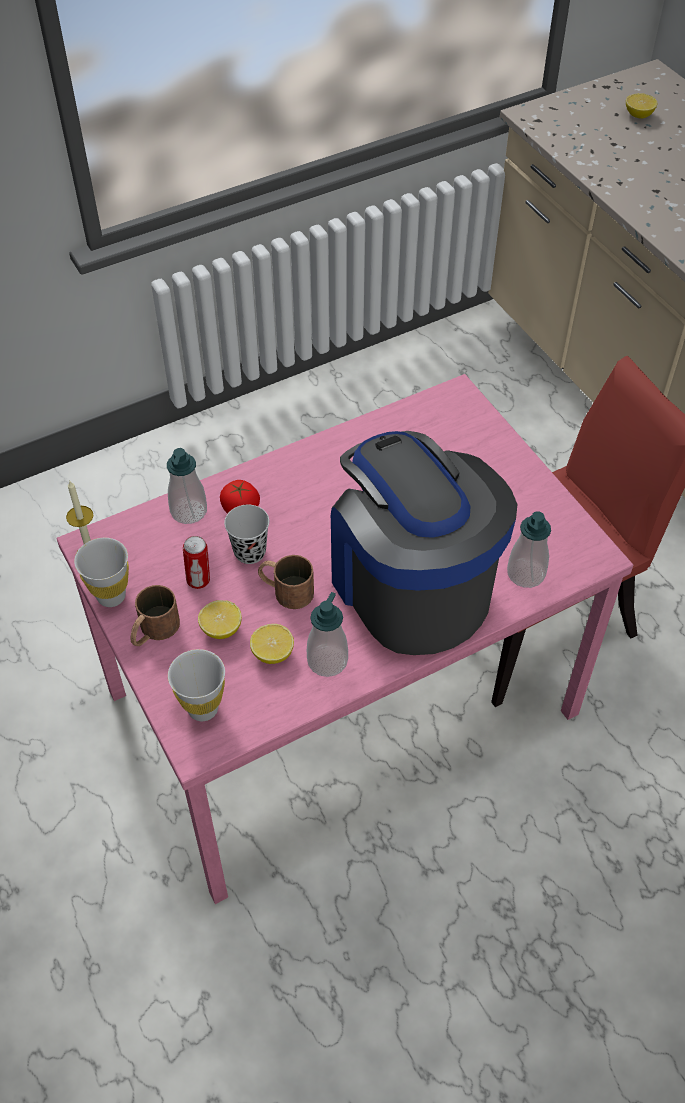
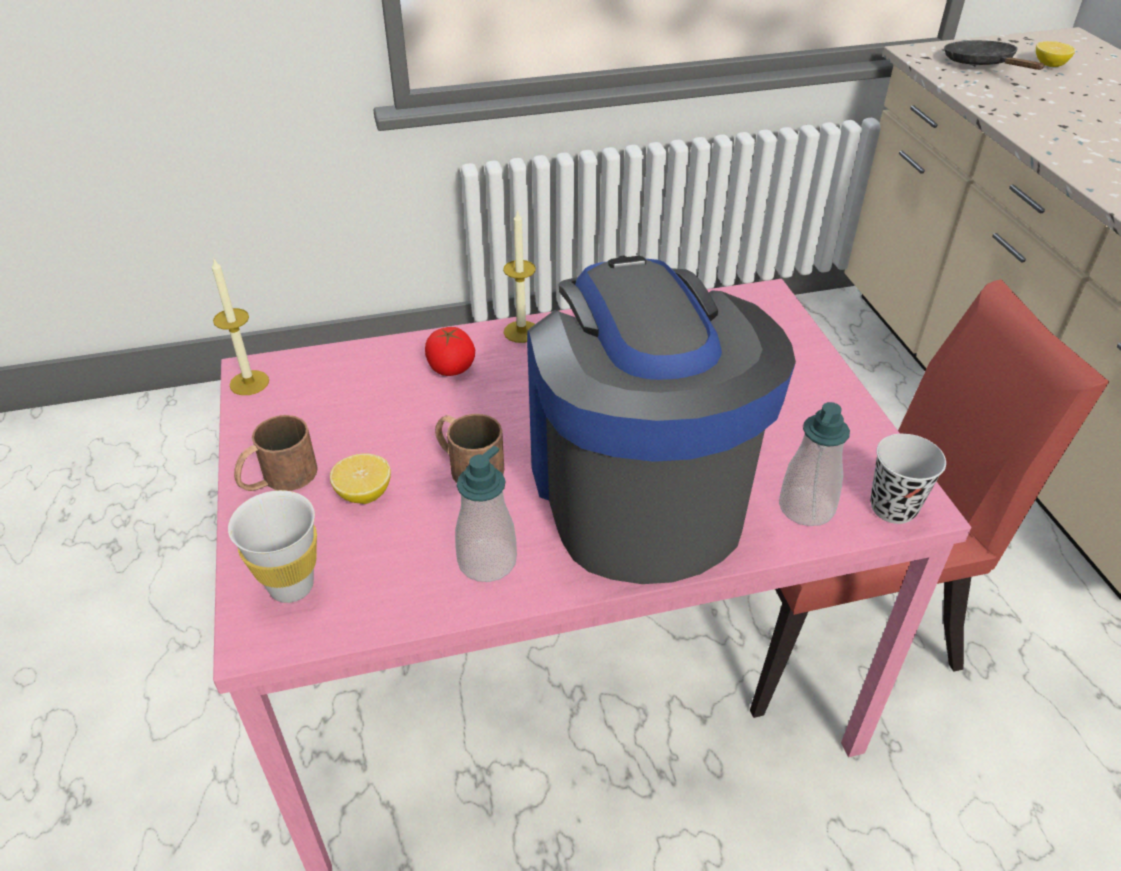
camera: 15 degrees right, 10 degrees down
(111, 596) = (248, 430): white cup -> none
(189, 511) = (388, 358): soap dispenser -> none
(199, 581) = (363, 434): can -> none
(250, 552) = (441, 414): black cup -> black cup (893, 507)
(272, 653) = (417, 536): lemon -> none
(282, 465) = (521, 332): none -> candle
(584, 124) = (982, 65): none -> black frying pan

